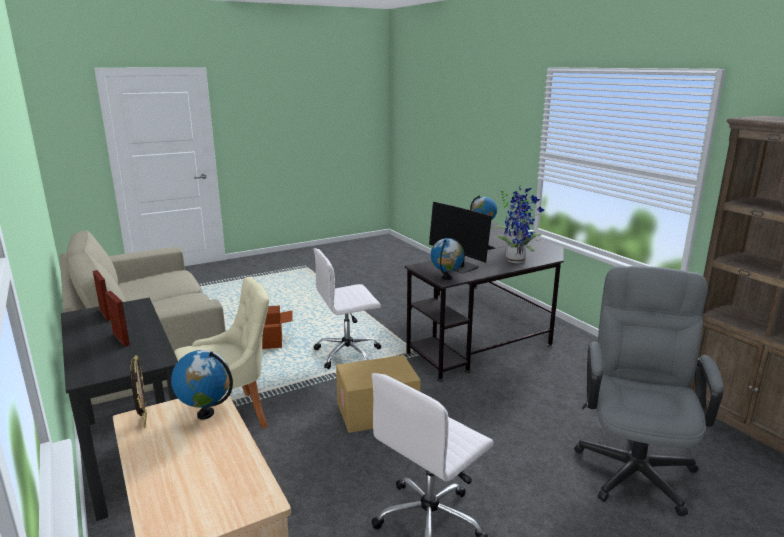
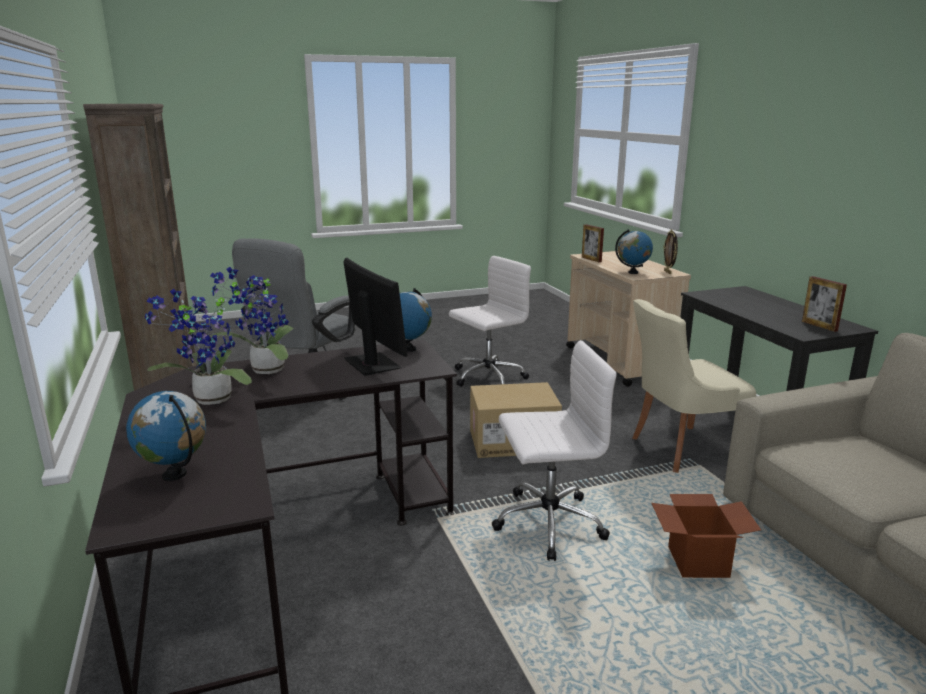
camera: 170 degrees left, 0 degrees up
(121, 339) = (759, 307): picture frame -> picture frame (591, 259)

